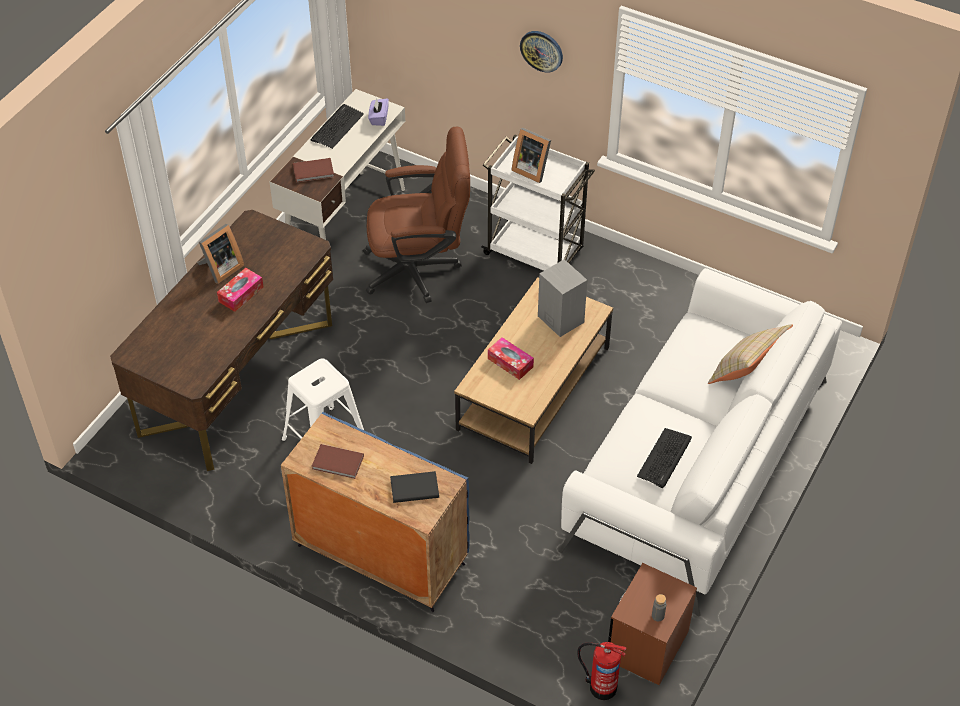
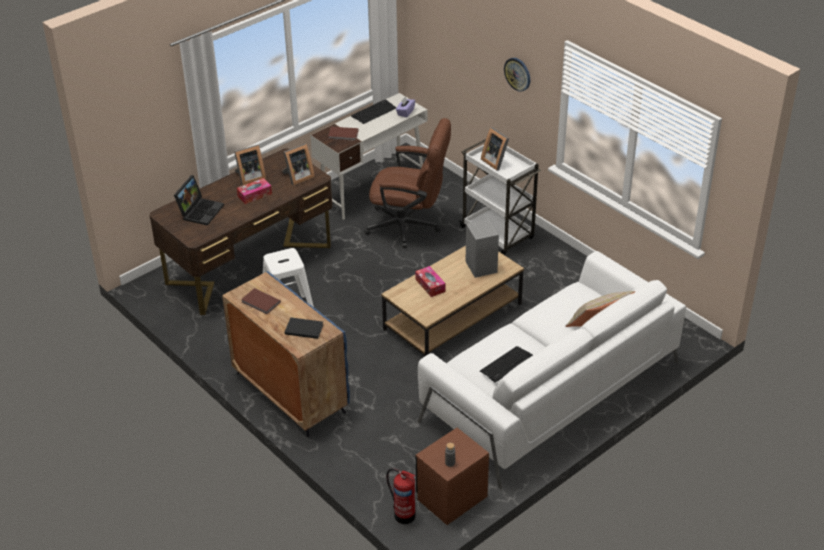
camera: 20 degrees right, 10 degrees down
(179, 337) = (200, 211): none -> laptop
(285, 253) = (297, 177): none -> picture frame

